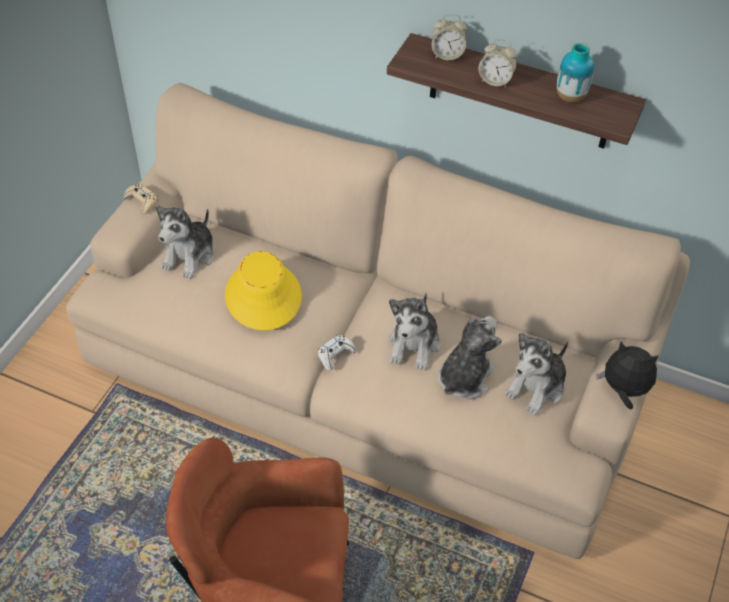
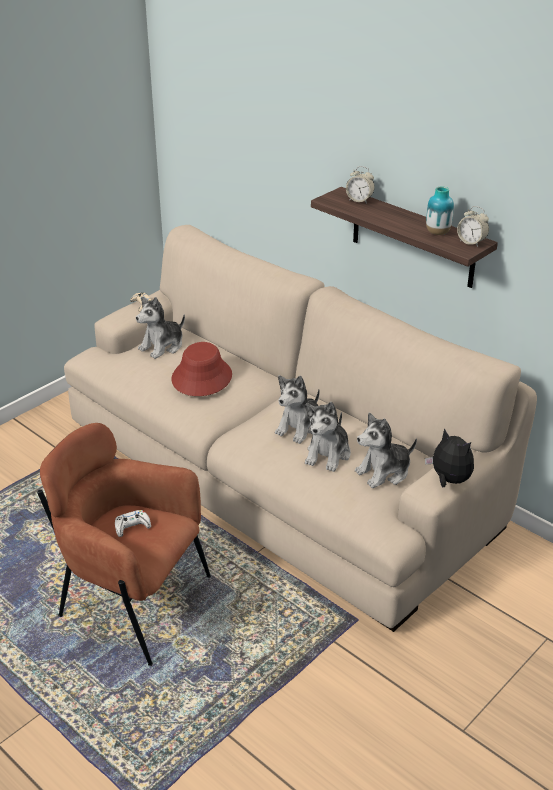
camera: 20 degrees right, 15 degrees down
(263, 296) = (201, 377): yellow hat -> red hat
(335, 355) = (237, 423): white game controller -> white game controller (132, 526)
(464, 378) = (328, 454): plush toy -> plush toy turned 150 degrees clockwise
(495, 81) = (386, 217): alarm clock -> alarm clock (471, 242)

